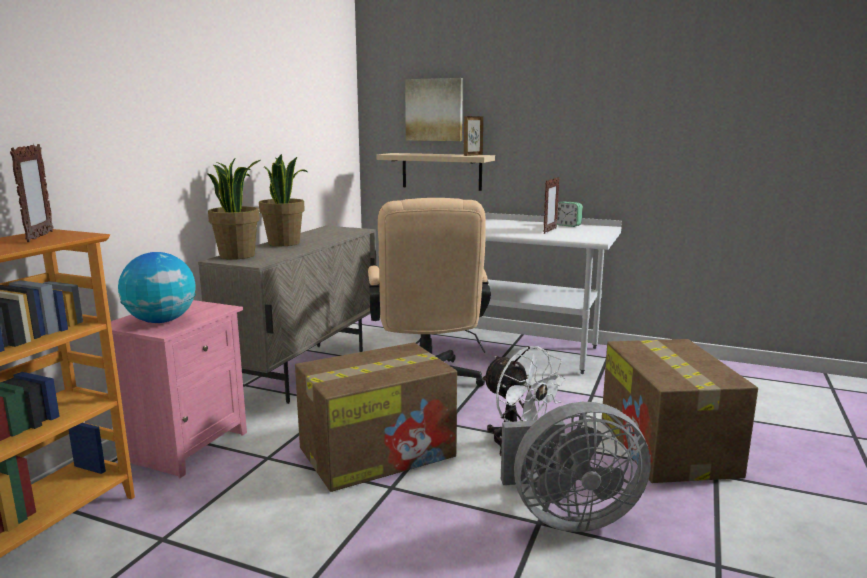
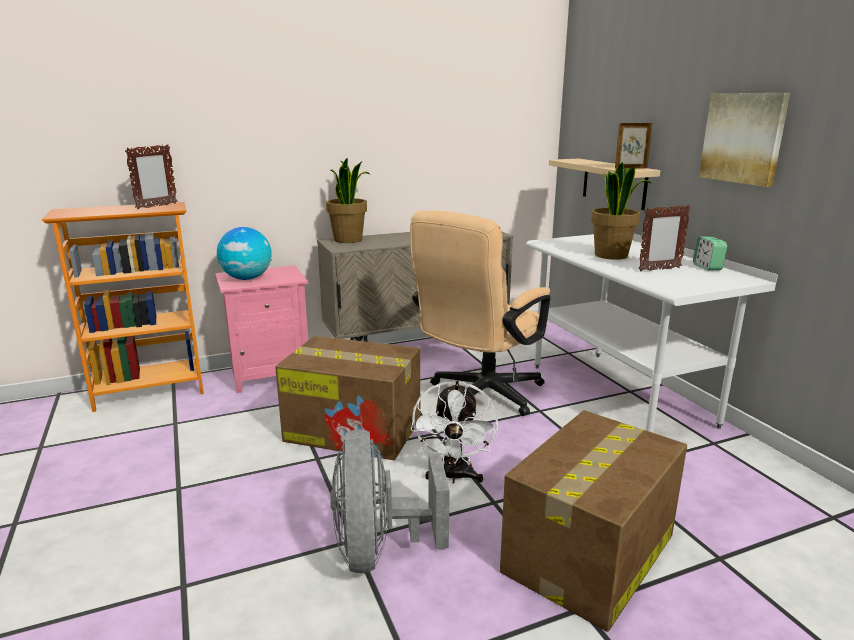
camera: 45 degrees right, 5 degrees up
(285, 243) = (406, 236): potted plant -> potted plant (612, 255)
(434, 110) = (615, 113): picture -> picture (743, 138)
(567, 516) = (380, 549): grey fan -> grey fan turned 45 degrees clockwise

